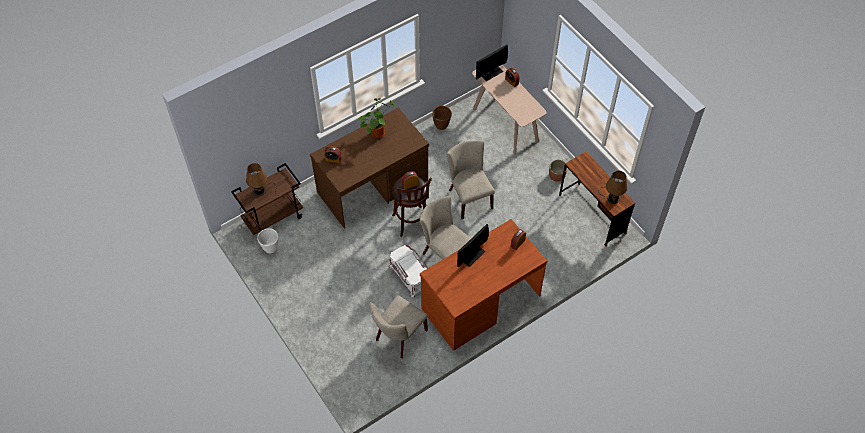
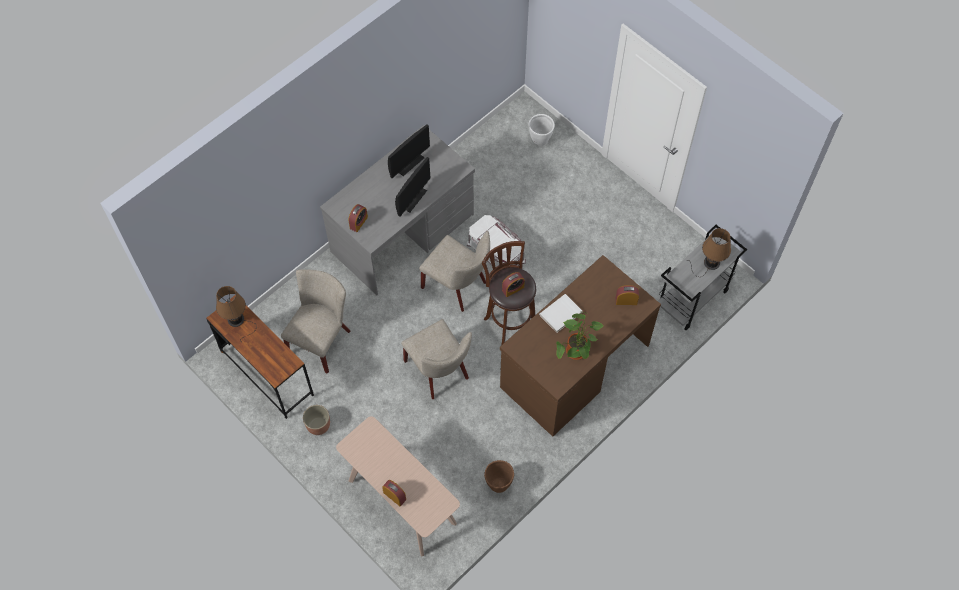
camera: 170 degrees right, 5 degrees up
(270, 248) = (681, 259): white planter -> white planter (540, 140)
(274, 218) = (692, 299): brown cart -> grey cart
(381, 157) = (561, 314): none -> white book
(399, 337) = (493, 179): beige chair -> beige chair (321, 339)
(480, 301) = (403, 233): brown desk -> grey desk
(491, 73) = (428, 507): monitor -> monitor (409, 163)

